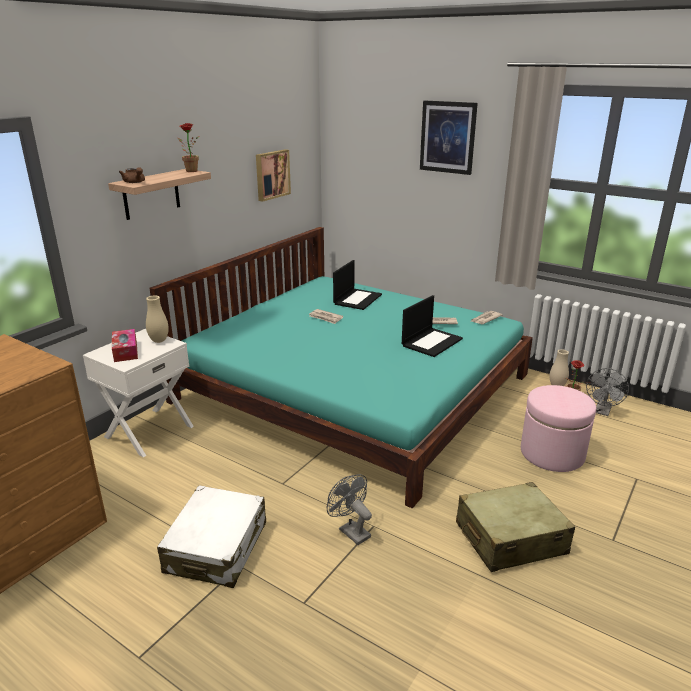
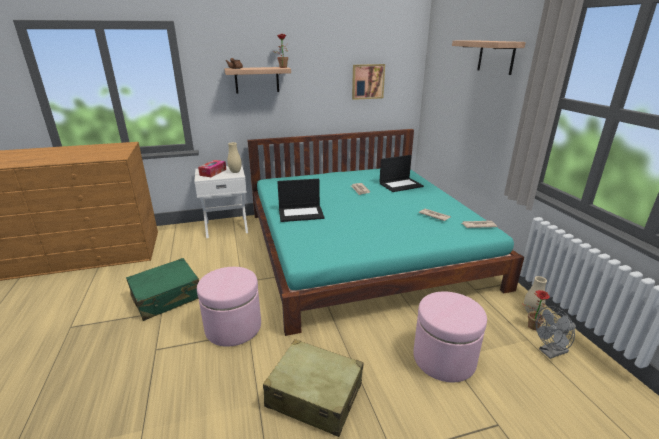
camera: 40 degrees right, 0 degrees up
(217, 547) = (167, 297): white suitcase -> green suitcase
(350, 531) = (233, 327): grey fan -> pink ottoman
(431, 342) = (403, 226): laptop -> laptop (301, 213)
(447, 137) = (496, 57): picture -> shelf

